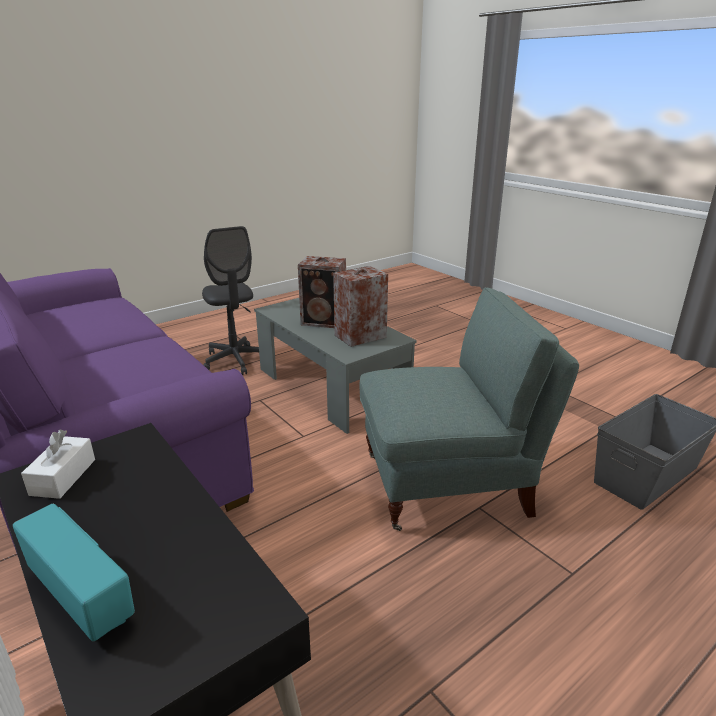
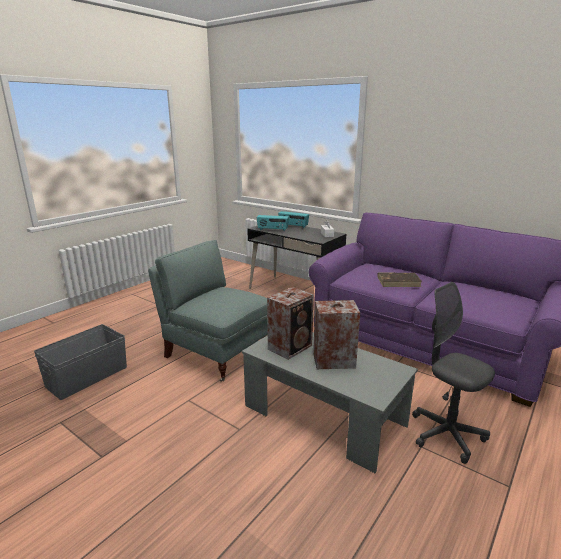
camera: 165 degrees right, 5 degrees down
(129, 355) = (399, 281): none -> brown book
(209, 563) = (272, 230): none -> radio
(447, 484) = (216, 354): grey armchair -> grey armchair turned 60 degrees clockwise

